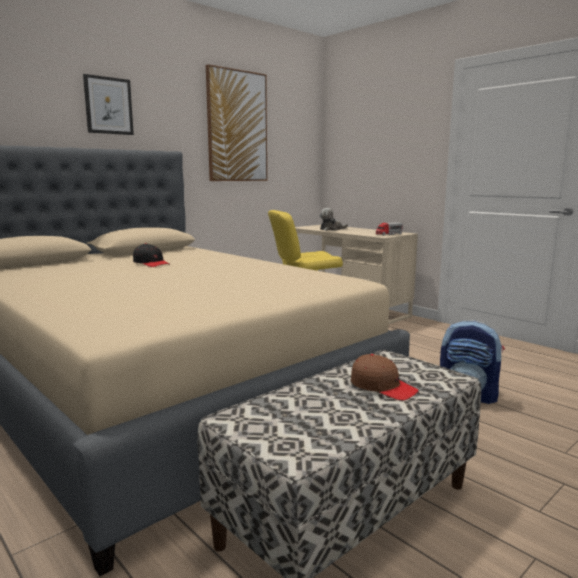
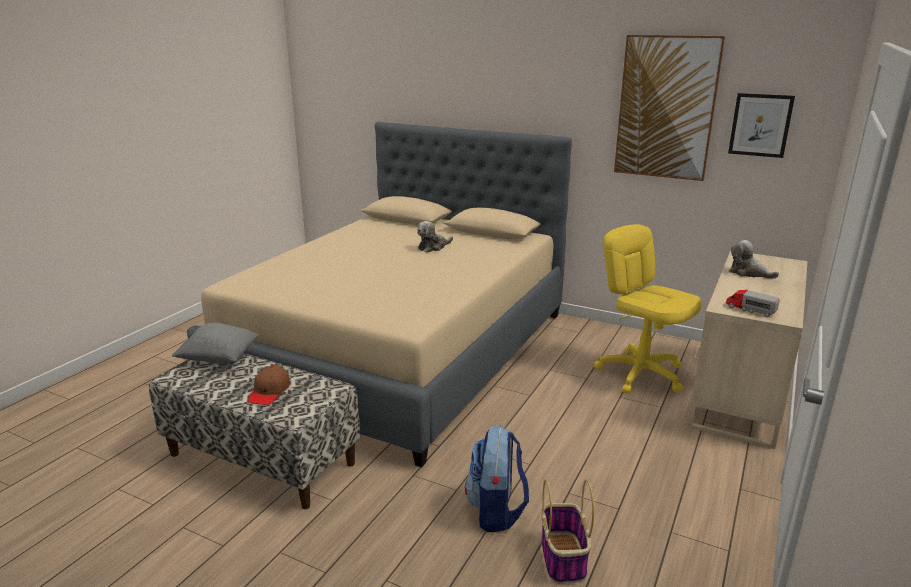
camera: 70 degrees right, 10 degrees up
(108, 105) = (511, 89): picture -> picture (760, 125)
(151, 263) = (433, 247): black cap -> plush toy
(256, 416) = (219, 359): none -> grey pillow
(521, 384) = (563, 558): none -> basket

